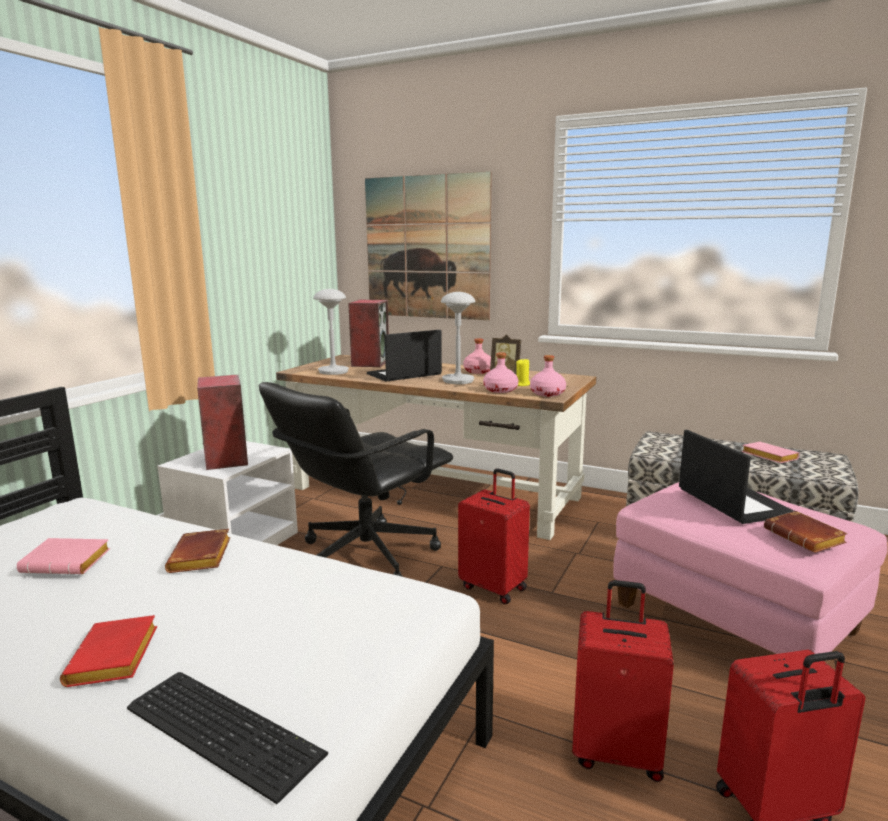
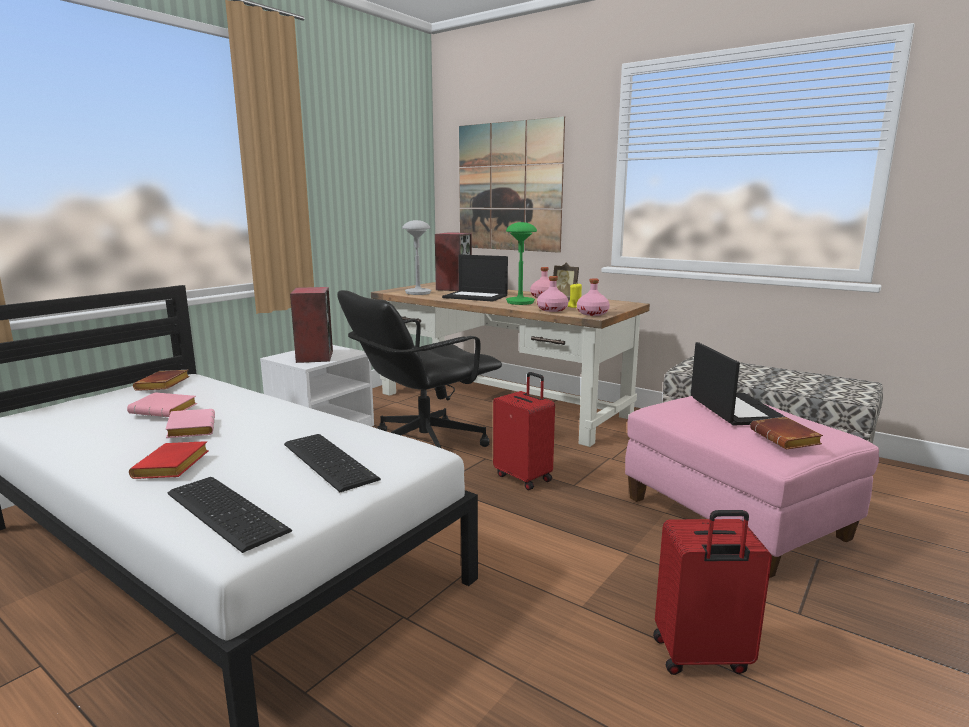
camera: 10 degrees right, 0 degrees up
(202, 558) = (262, 414): brown book -> brown book (163, 385)
(324, 624) = (330, 460): none -> keyboard
(403, 374) = (476, 296): laptop -> laptop turned 135 degrees counterclockwise
(457, 380) = (520, 302): grey table lamp -> green table lamp
(617, 752) = (578, 601): red suitcase -> none
(767, 456) = (798, 380): pink book -> pink book (190, 428)

